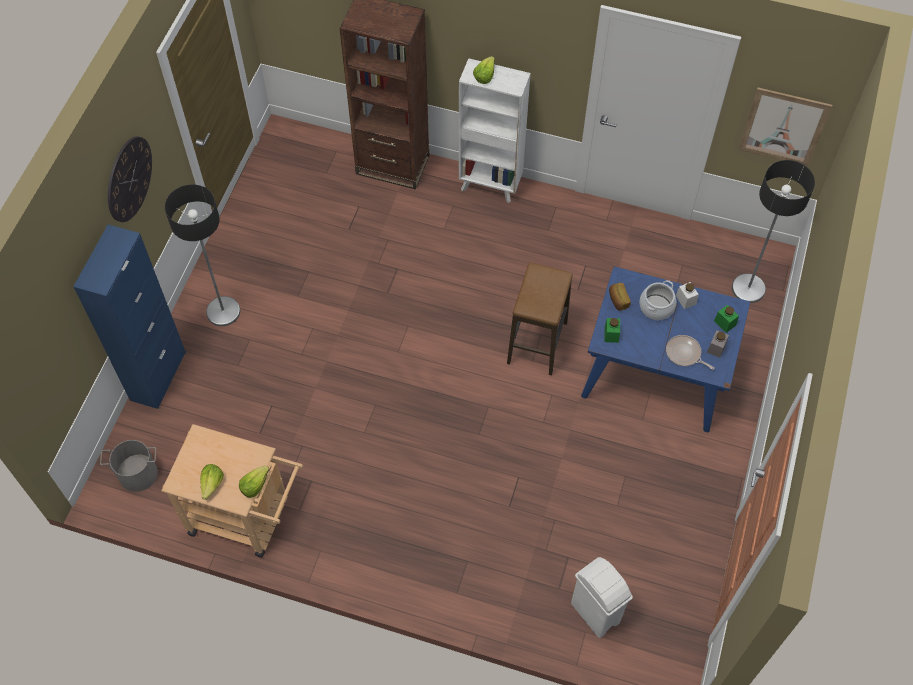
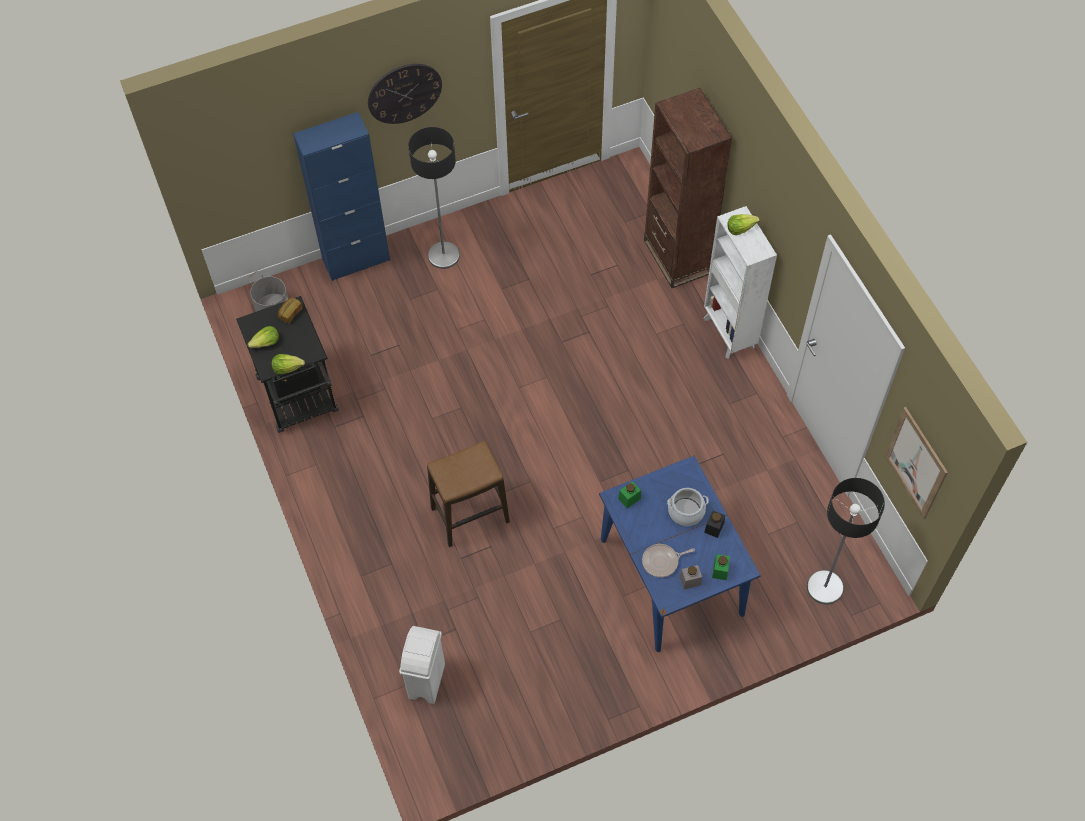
camera: 50 degrees right, 0 degrees up
(247, 517) = (300, 400): beige cart -> black cart
(537, 343) = (618, 472): stool -> stool (470, 515)
(618, 300) = (665, 481): bread -> bread (290, 313)
(684, 354) = (662, 562): frying pan -> frying pan turned 105 degrees counterclockwise
(686, 300) = (714, 527): white jar -> black jar

